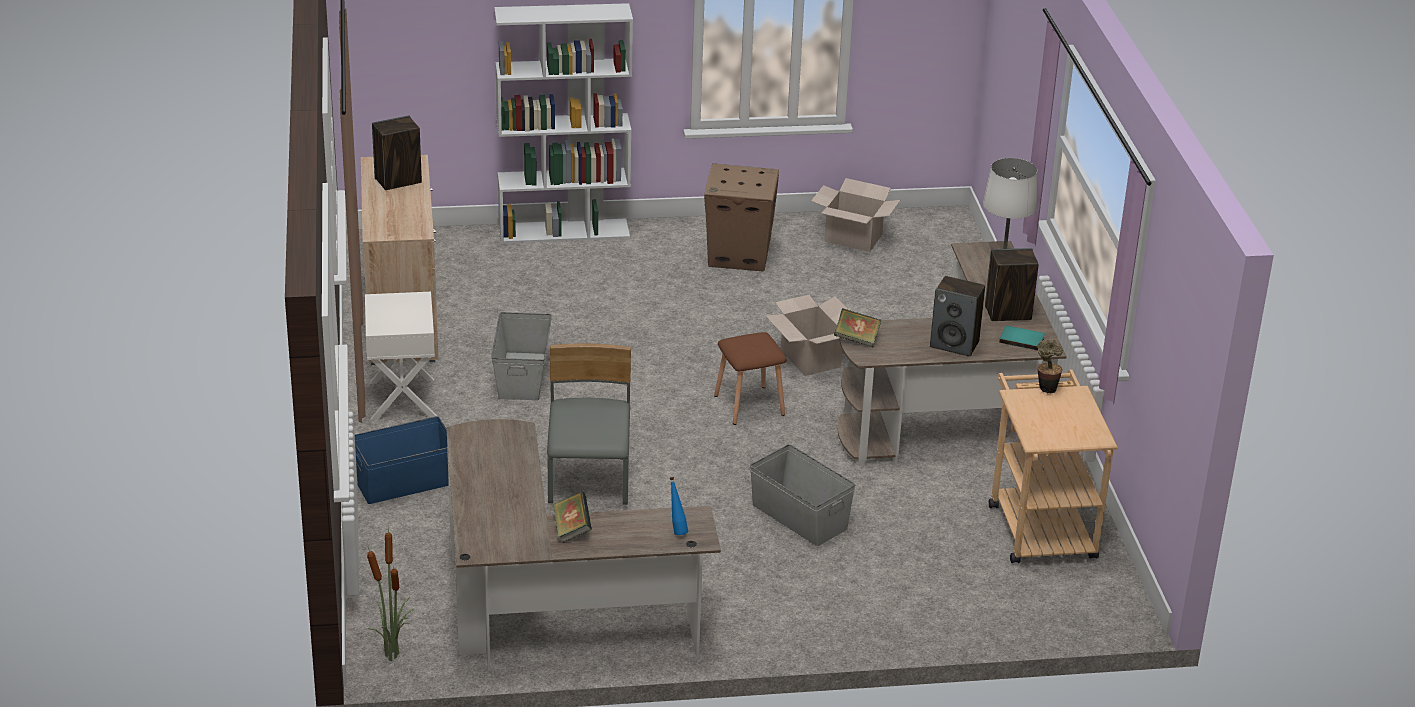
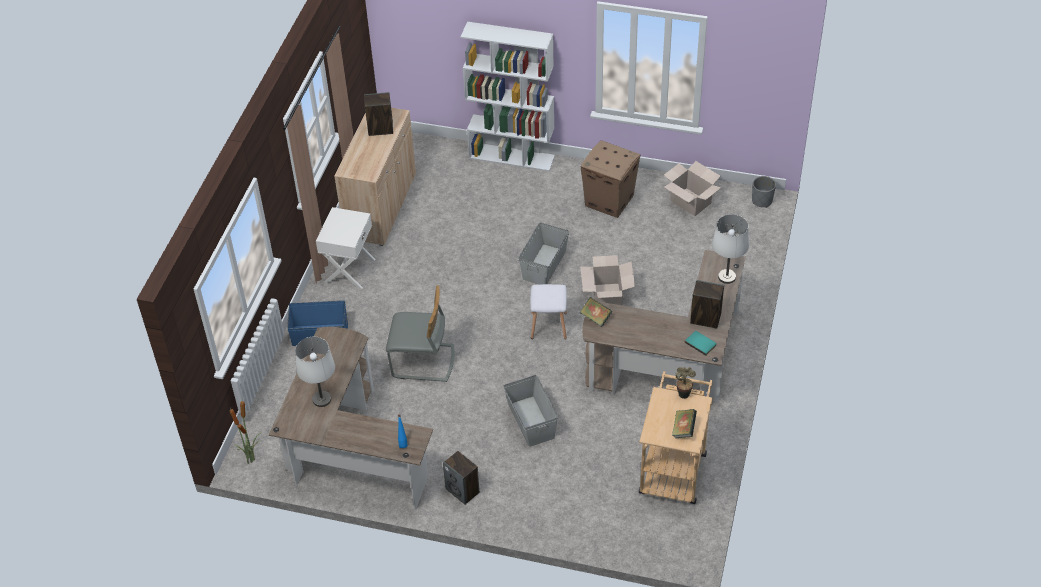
camera: 25 degrees right, 15 degrees up
(513, 507) = (321, 399): none -> white table lamp
(523, 375) = (427, 269): grey storage box -> grey storage box (545, 264)
(572, 529) = (345, 425): book -> book (683, 429)
(590, 482) = (423, 362): grey chair -> grey chair turned 75 degrees clockwise
(748, 404) = (548, 325): brown stool -> white stool
(948, 221) = (762, 201): none -> grey planter
(955, 344) = (655, 337): speaker -> speaker (463, 490)

